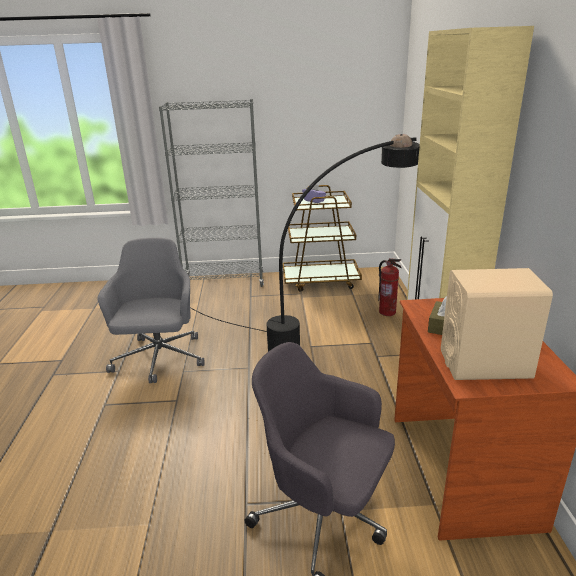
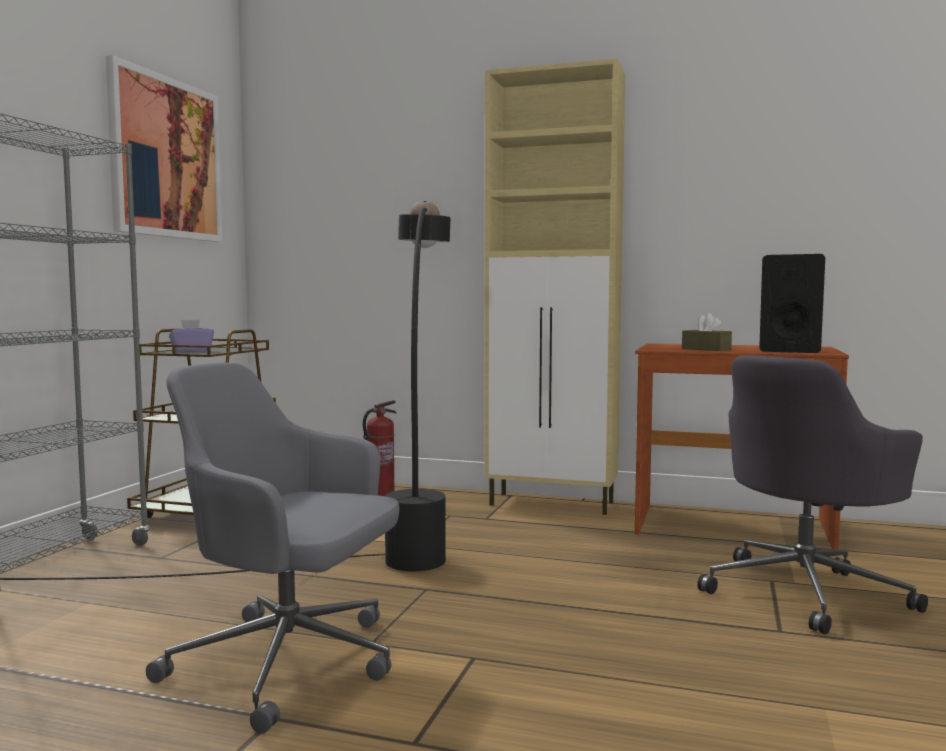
camera: 70 degrees left, 20 degrees down
(329, 87) = (166, 158): none -> picture
(485, 364) = (789, 350): beige speaker -> black speaker

